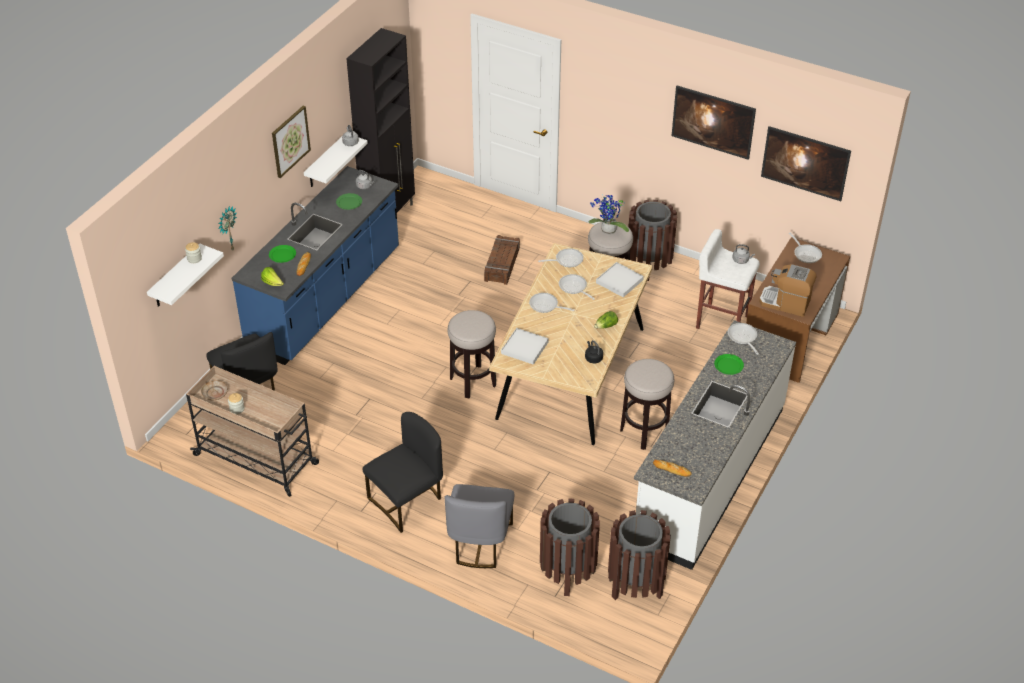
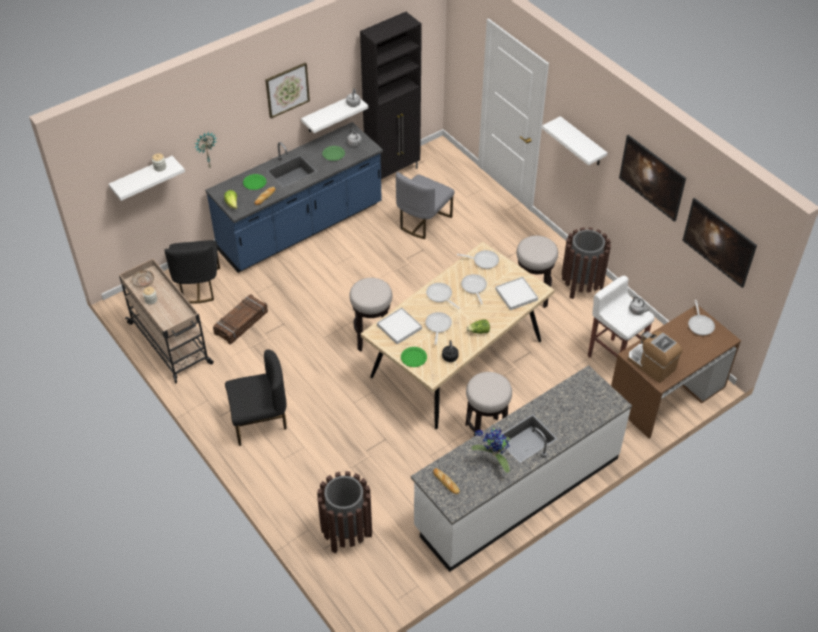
camera: 25 degrees right, 5 degrees up
(480, 543) = (293, 479): grey chair -> grey chair (423, 221)
(502, 264) = (458, 244): crate -> crate (241, 323)
(607, 231) = (535, 246): potted plant -> potted plant (493, 459)
(617, 112) = (582, 142): none -> white shelf
(635, 584) = (395, 566): brown trash can -> none
(728, 365) = (556, 405): green plate -> green plate (413, 357)
(743, 338) = (586, 384): frying pan -> frying pan (437, 326)

